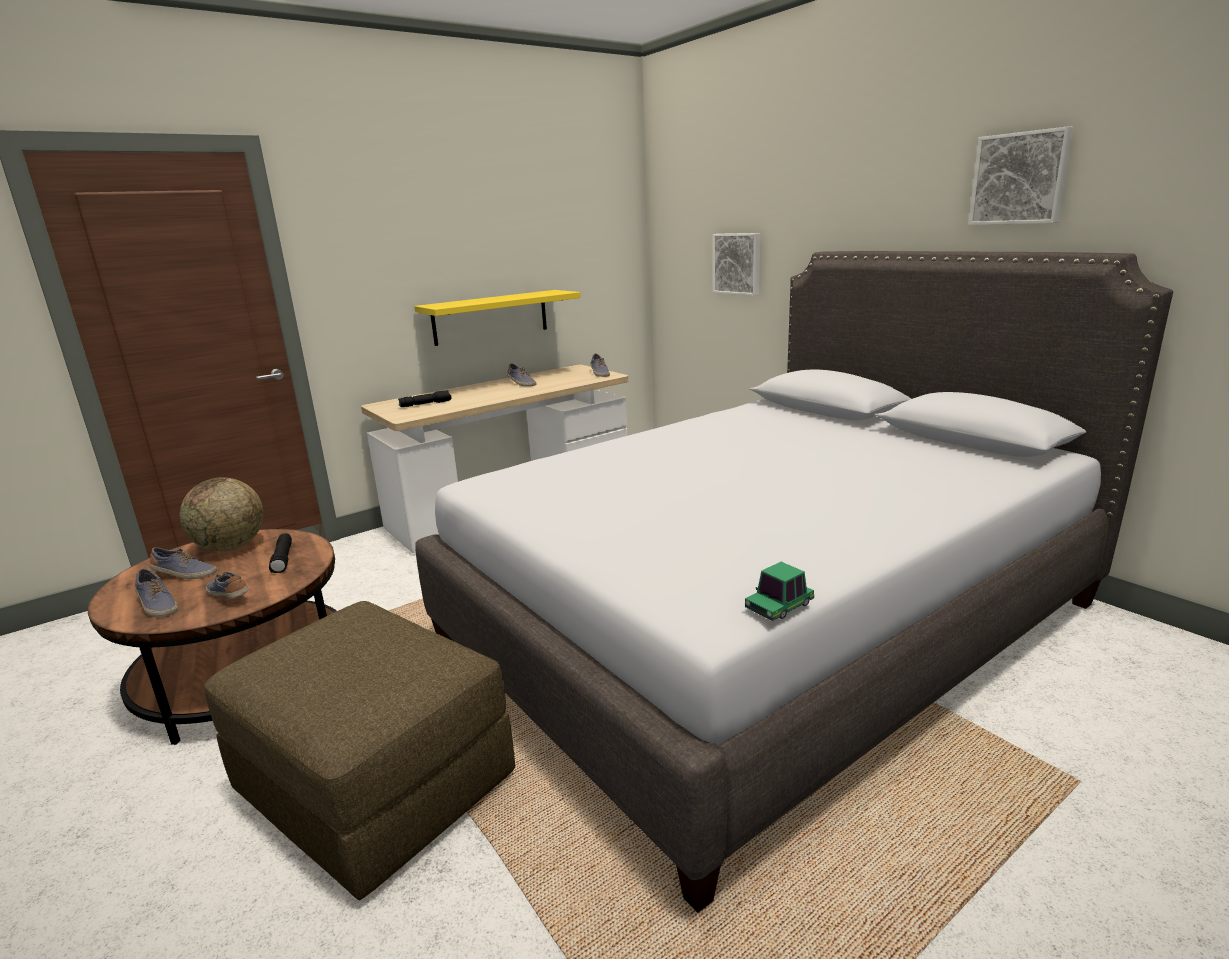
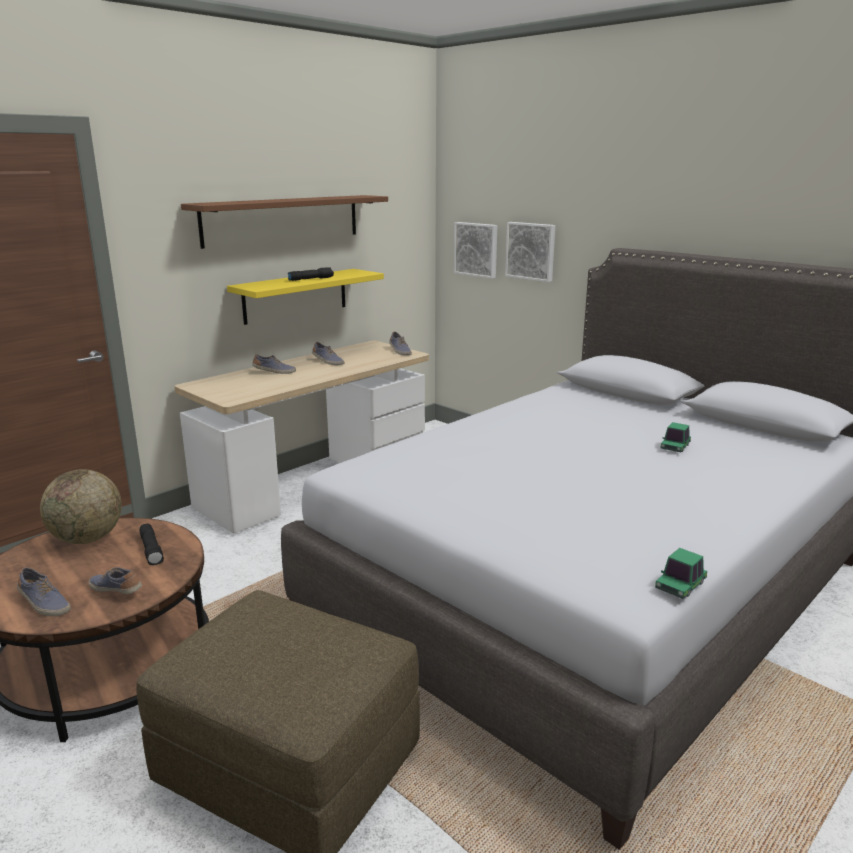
camera: 10 degrees left, 0 degrees up
(184, 574) = (53, 570): shoe -> shoe (274, 372)
(426, 404) = (243, 384): black flashlight -> black flashlight (311, 279)
(473, 239) = (283, 220): none -> brown shelf
(852, 462) = (675, 447): none -> toy car
(1020, 178) = (801, 202): picture -> picture (476, 249)

